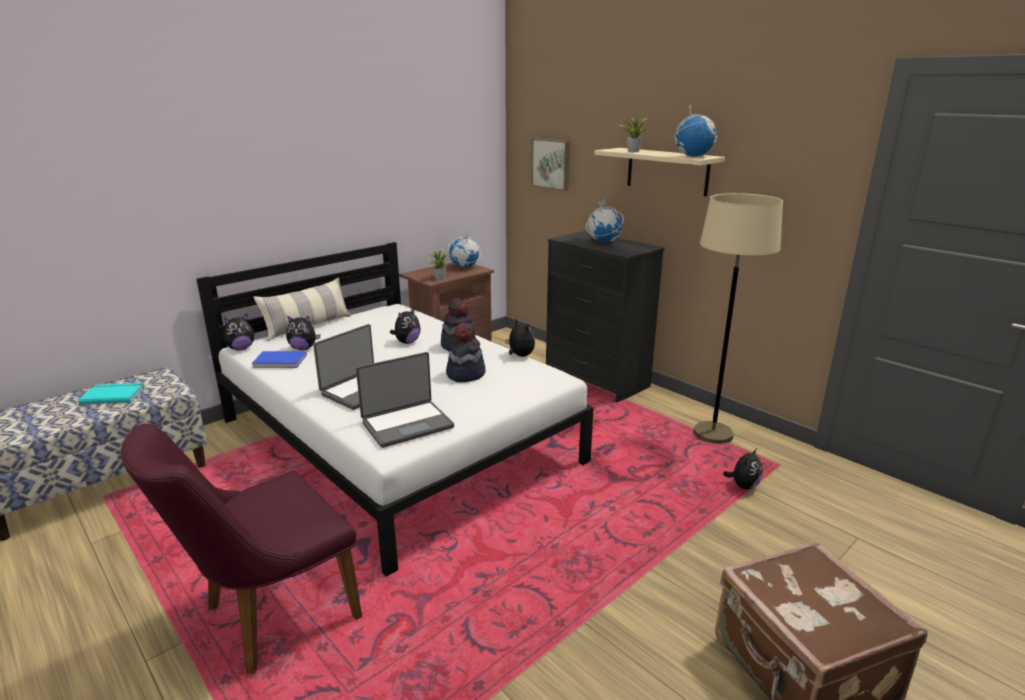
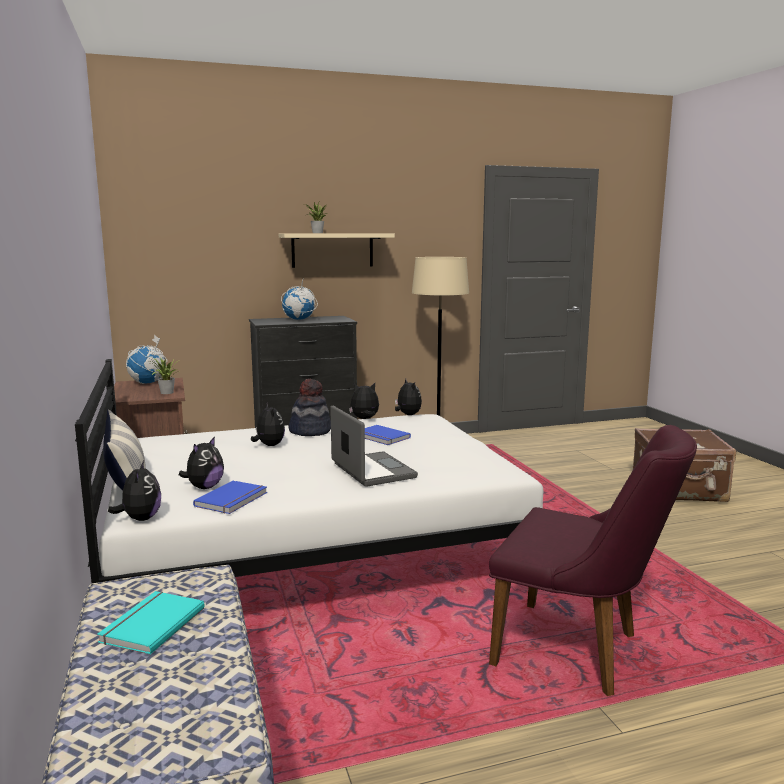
camera: 65 degrees left, 10 degrees down
(268, 618) = (580, 653): purple chair -> purple chair turned 45 degrees counterclockwise
(407, 424) = (466, 463): laptop -> none
(465, 374) = (381, 437): hat -> blue book
(551, 164) = (187, 257): picture -> none
(693, 156) = (373, 233): globe -> none
(743, 486) = (507, 458): plush toy -> plush toy (407, 415)

